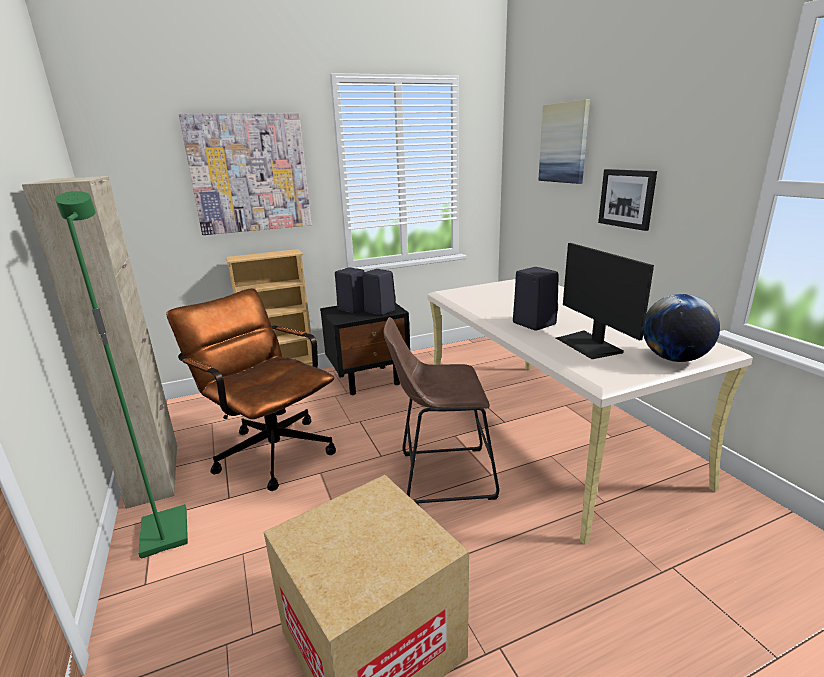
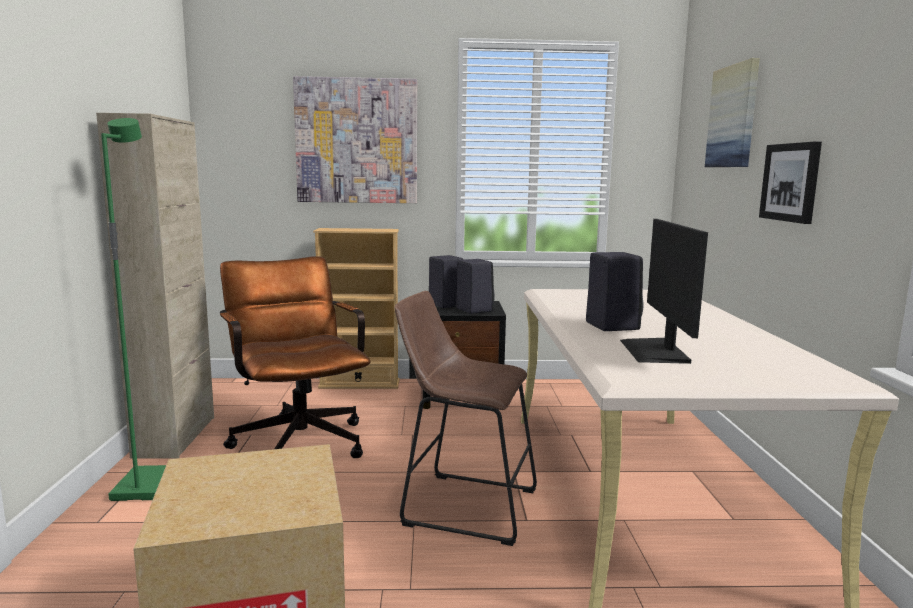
camera: 20 degrees right, 10 degrees down
(674, 359) = (757, 378): globe -> none

